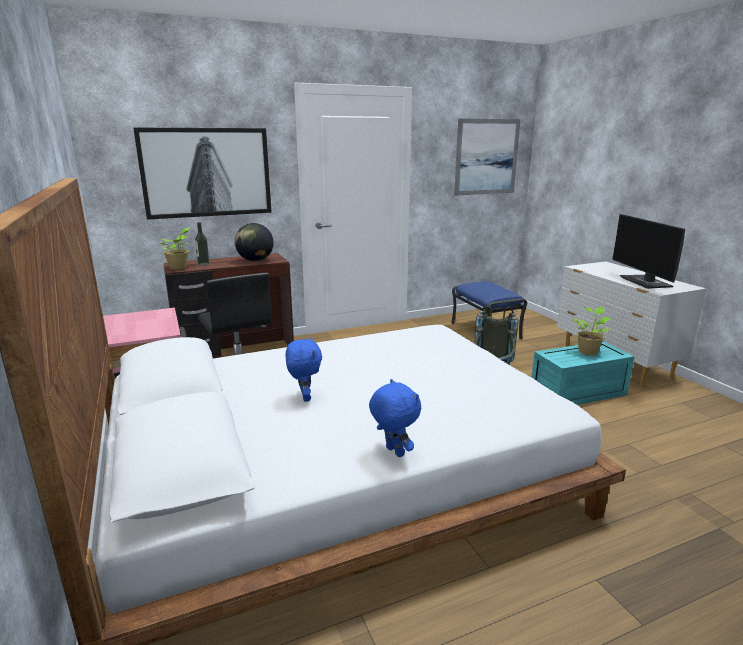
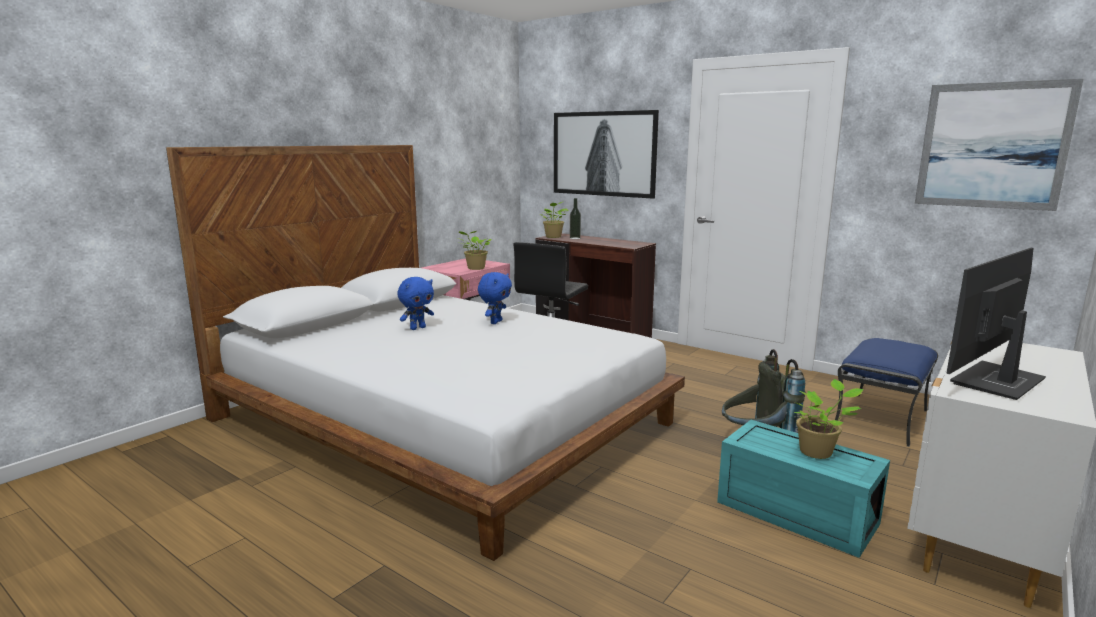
camera: 60 degrees right, 5 degrees down
(165, 323) = (475, 268): none -> potted plant
(255, 260) = (614, 243): globe -> none
(393, 452) = (353, 363): blue plush toy -> blue plush toy (495, 322)

